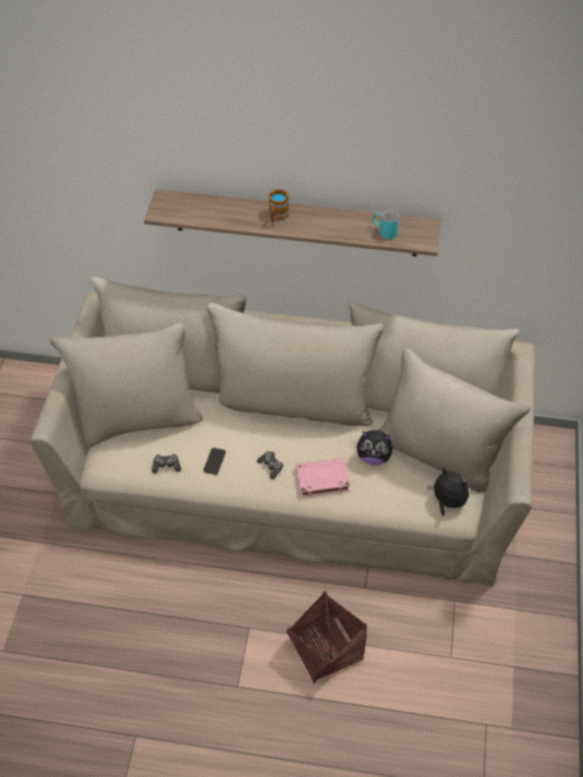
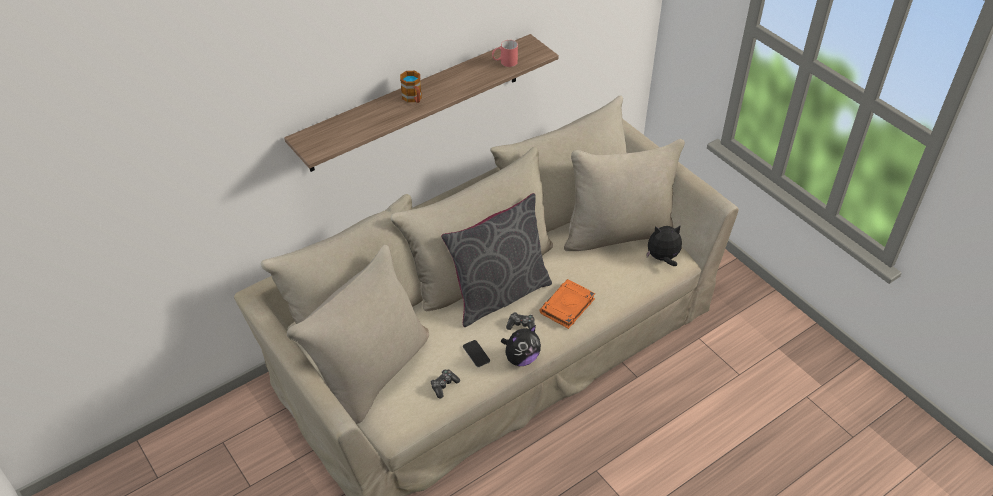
camera: 45 degrees left, 5 degrees down
(284, 430) = (499, 294): none -> grey pillow
(321, 479) = (567, 306): pink book -> orange book
(325, 648) = (661, 438): basket -> none
(374, 457) = (581, 266): plush toy -> plush toy (521, 358)
(384, 231) = (504, 63): turquoise mug -> red mug

